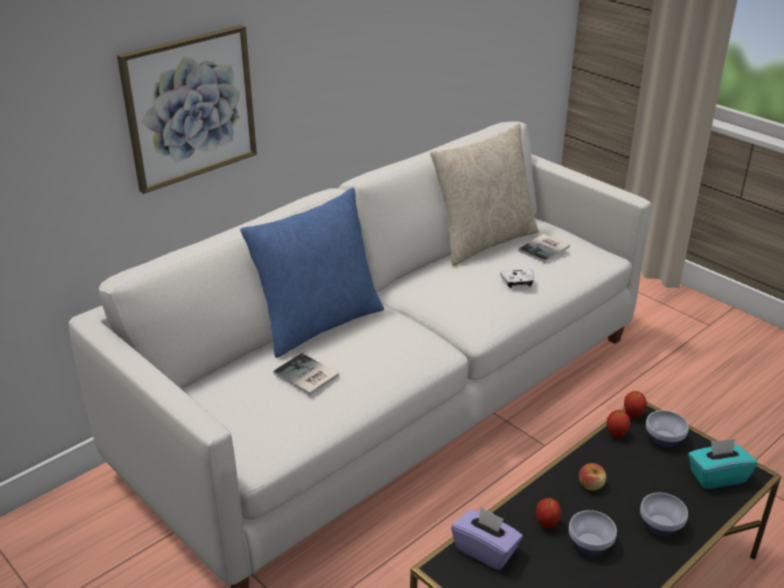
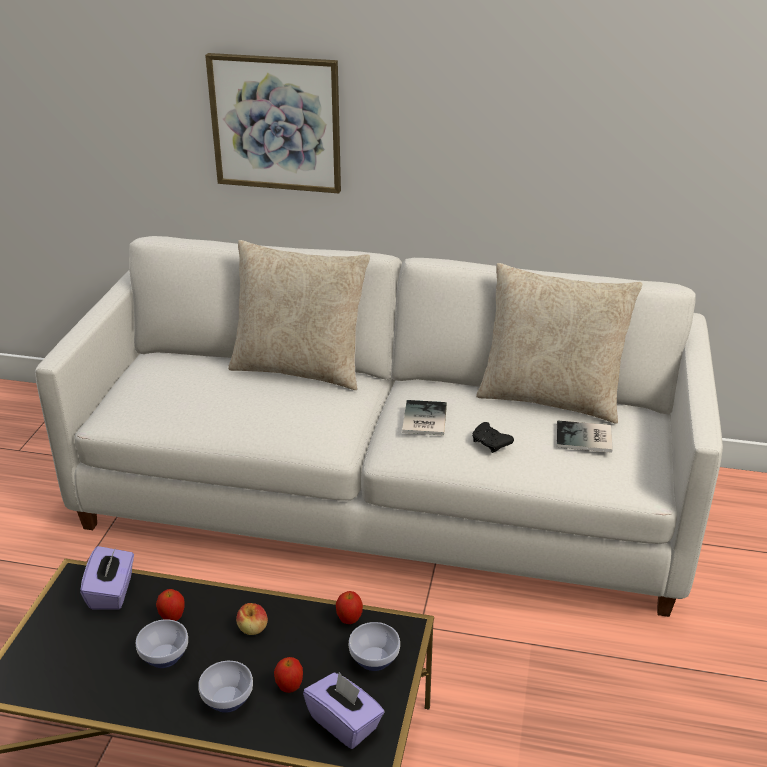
camera: 55 degrees right, 0 degrees up
(306, 376) = (215, 392): book -> book (422, 419)
(318, 323) = (300, 368): blue pillow -> beige pillow
(518, 282) = (490, 443): white game controller -> black game controller
(633, 415) = (394, 622): apple -> apple (289, 687)
(717, 476) = (344, 723): turquoise tissue box -> purple tissue box

